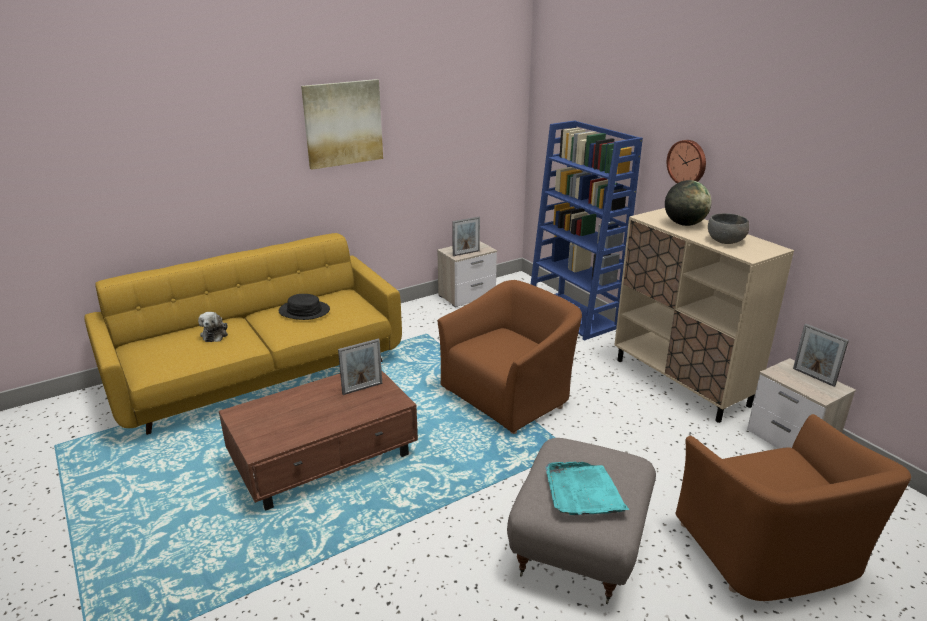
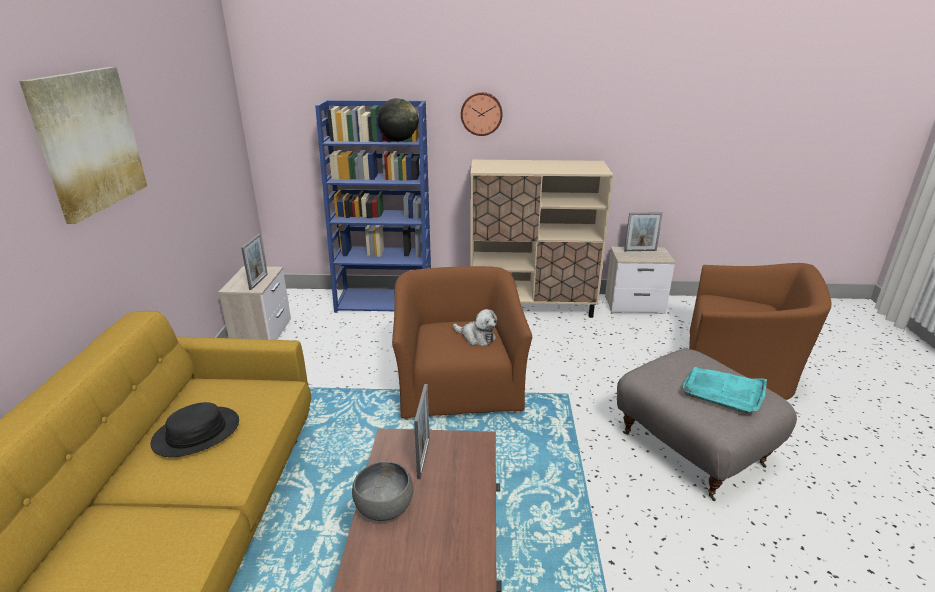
camera: 55 degrees left, 0 degrees up
(215, 334) = (112, 552): plush toy -> plush toy (476, 337)
(684, 224) = (515, 166): globe -> globe (399, 140)
(725, 241) = (564, 167): grey bowl -> grey bowl (385, 507)

